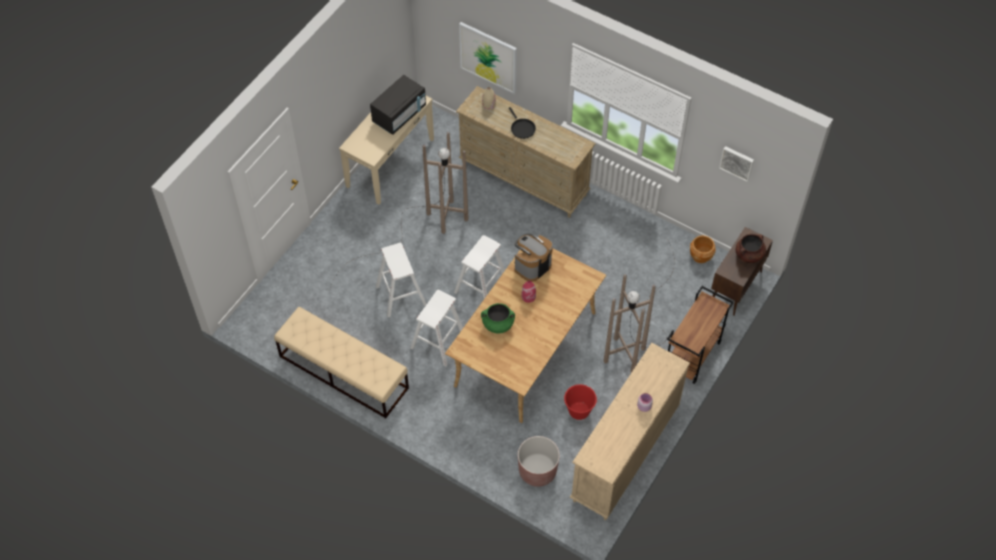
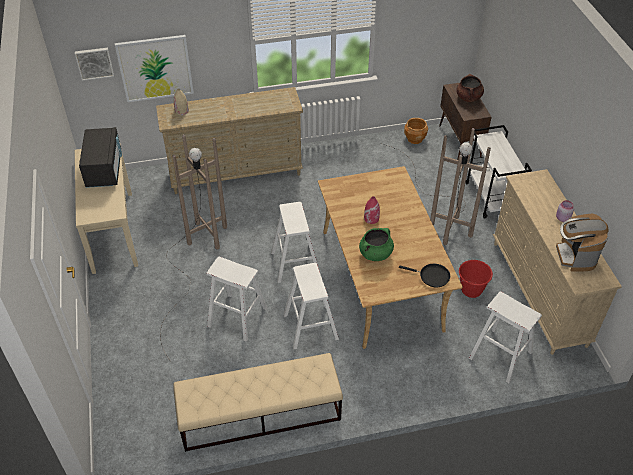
camera: 45 degrees left, 10 degrees down
(522, 128) = (228, 110): black frying pan -> black frying pan (432, 276)
(532, 266) = (346, 197): coffee machine -> coffee machine (575, 256)
(537, 471) = (500, 355): brown planter -> white stool
(692, 355) = (490, 198): brown cart -> white cart
(737, 162) = (430, 18): picture -> picture (94, 63)

